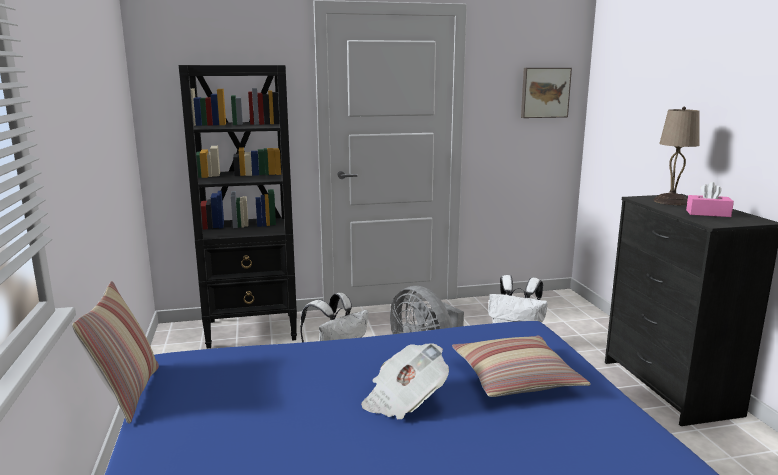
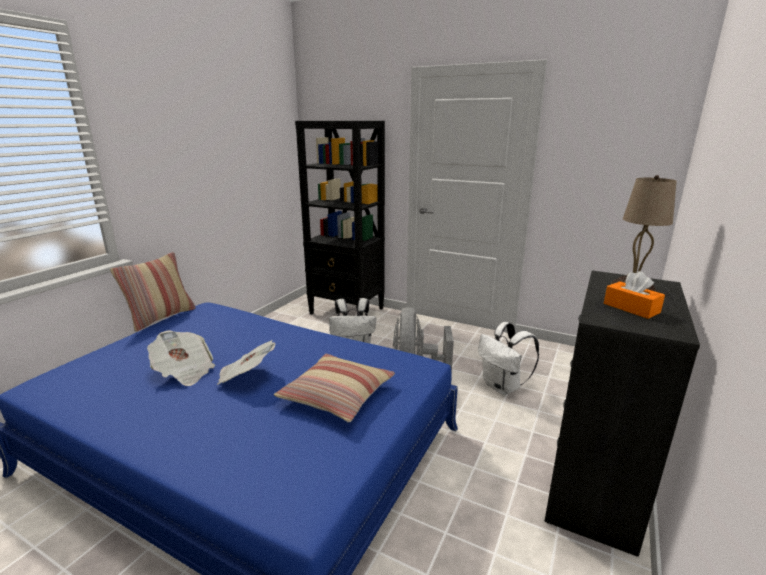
camera: 40 degrees right, 5 degrees up
(321, 429) = (184, 371): none -> newspaper
(544, 92) = (630, 150): picture -> none
(708, 213) = (631, 308): pink tissue box -> orange tissue box

